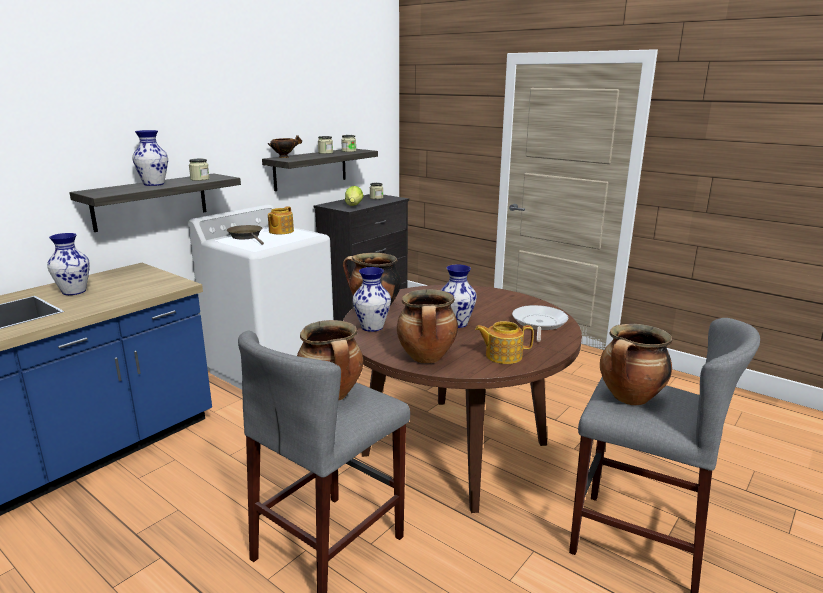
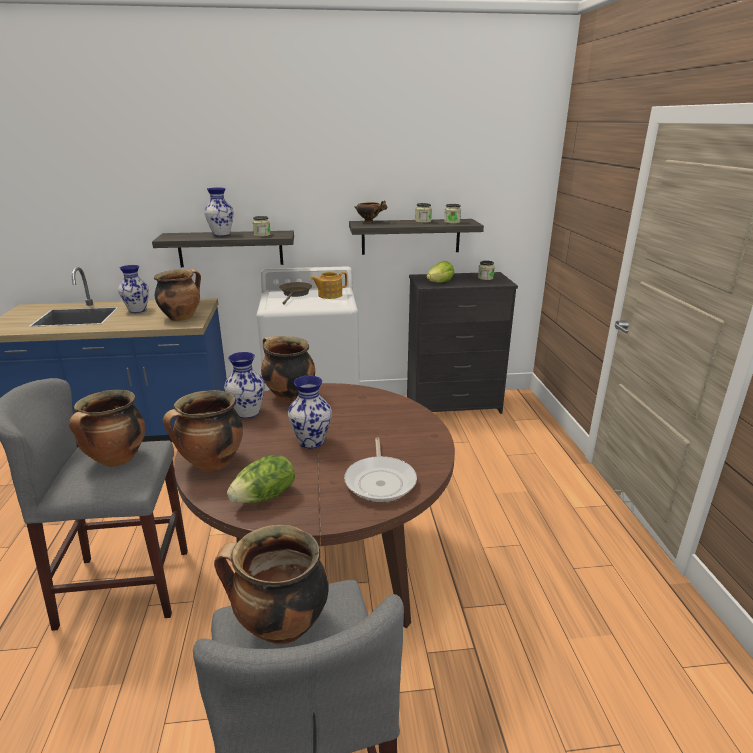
camera: 45 degrees right, 5 degrees up
(152, 283) = (182, 317): none -> cooking pot
(502, 355) = (265, 496): teapot -> lettuce
(538, 323) = (380, 481): frying pan -> frying pan turned 120 degrees clockwise

